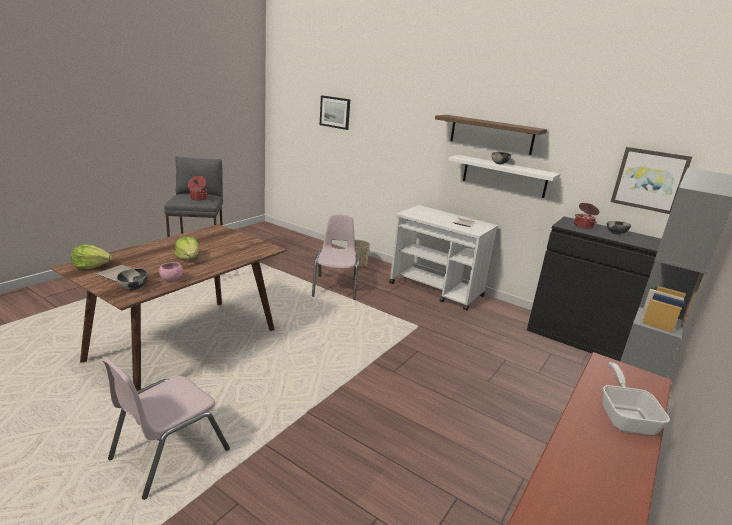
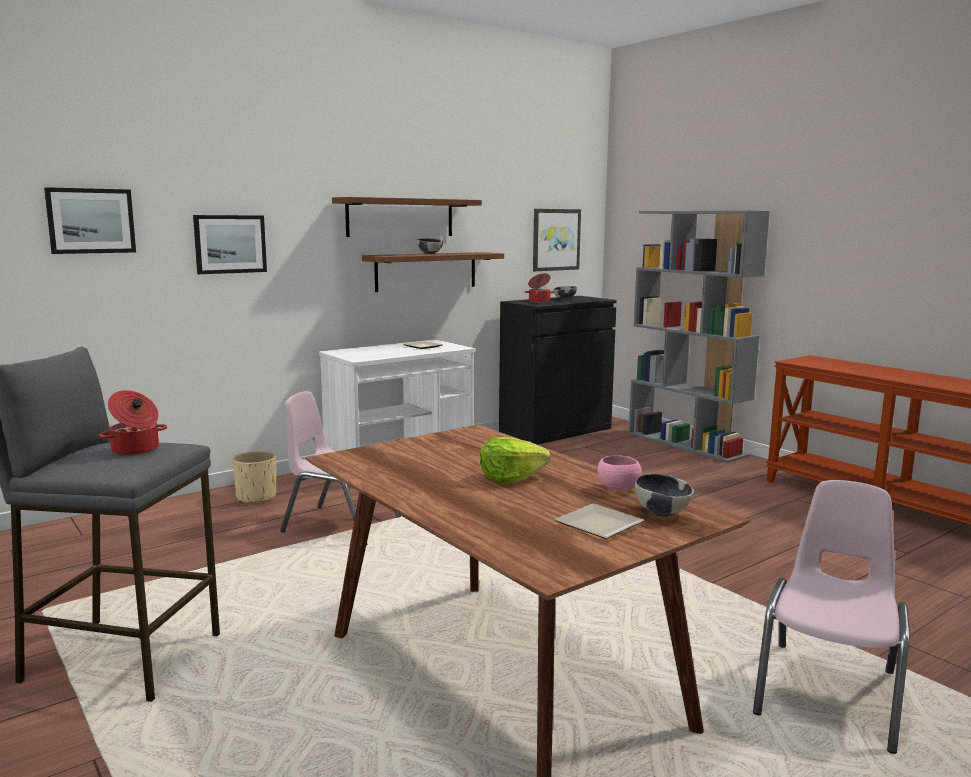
camera: 70 degrees left, 10 degrees down
(91, 266) = (546, 552): lettuce -> none
(168, 454) = (829, 693): pink chair -> pink chair turned 120 degrees counterclockwise
(387, 133) = (230, 244): none -> picture
(504, 176) = (426, 271): white shelf -> brown shelf
(625, 416) = (875, 369): frying pan -> none

